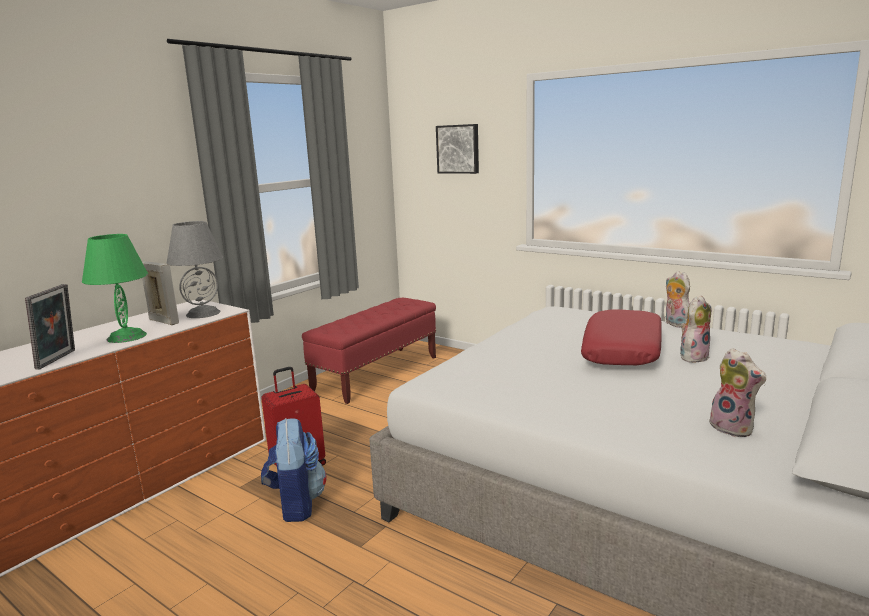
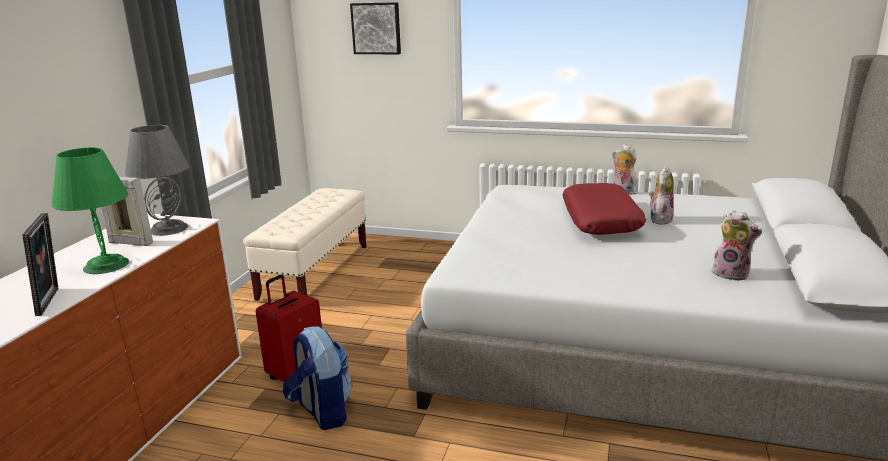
camera: 20 degrees left, 5 degrees up
(377, 374) = (315, 272): red bench -> beige bench

